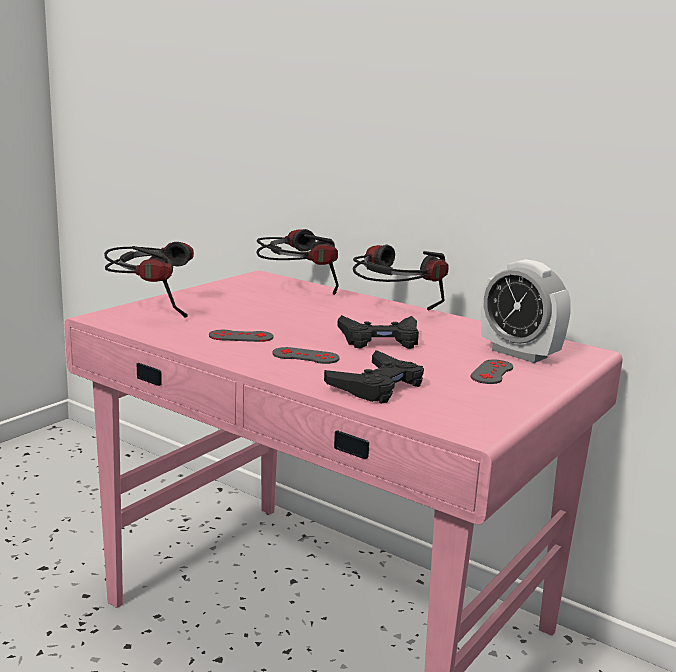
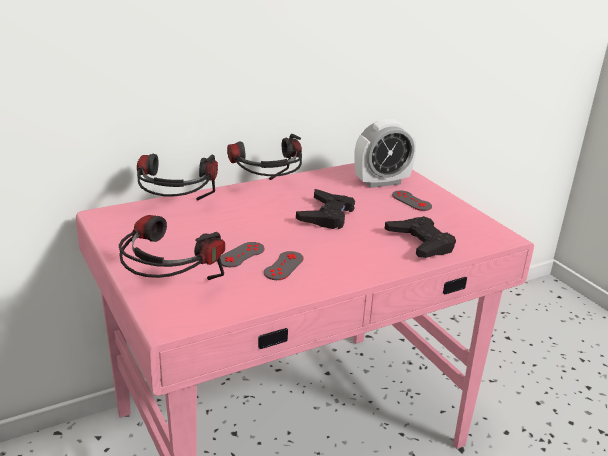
camera: 65 degrees left, 10 degrees up
(305, 356) = (348, 251): grey game controller -> grey game controller (241, 255)

